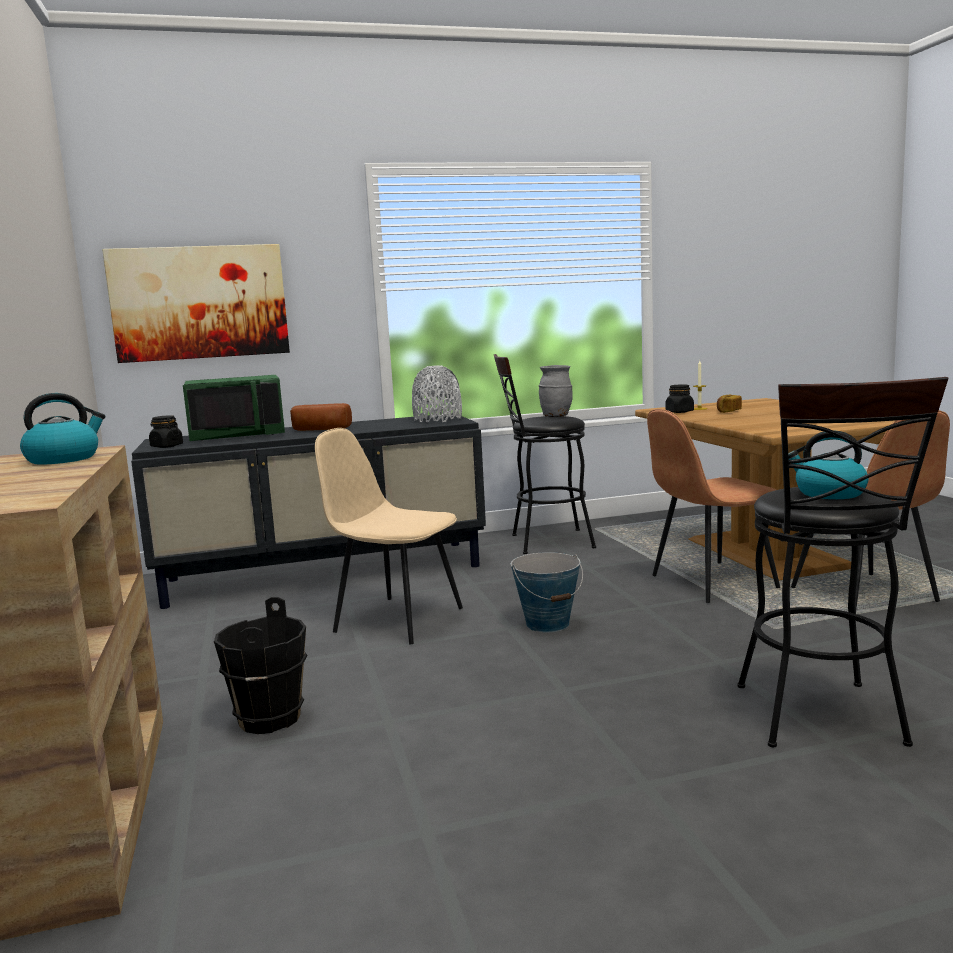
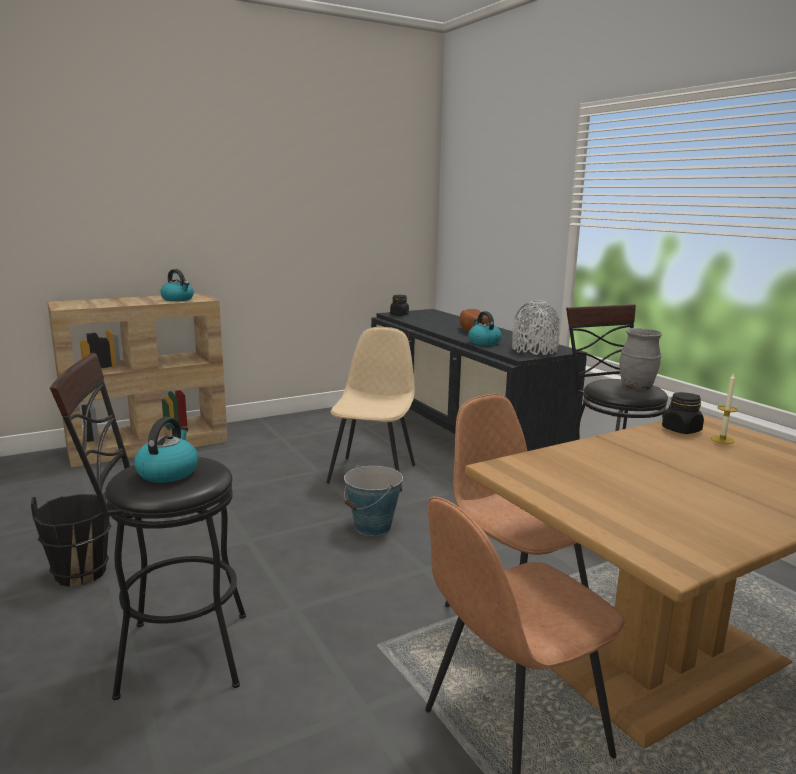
camera: 75 degrees right, 5 degrees up
(199, 302) = (479, 221): picture -> none
(238, 435) = (444, 320): green microwave -> none
(268, 719) = (224, 462): black bucket -> black bucket (80, 573)
(385, 427) = (483, 342): none -> kettle
(728, 411) = (702, 453): bread -> none

